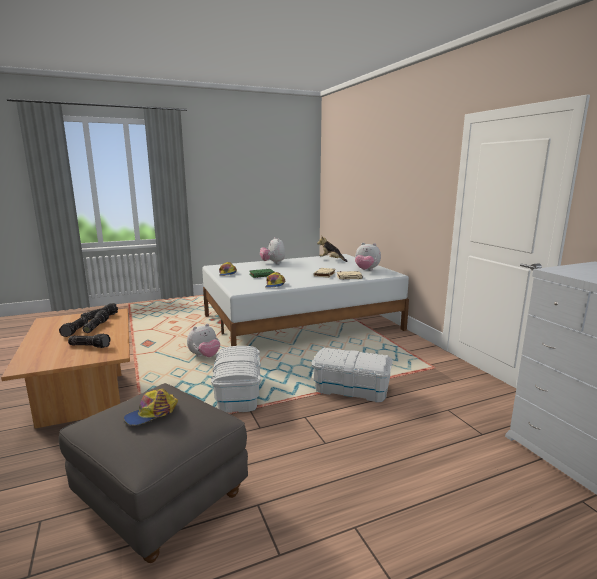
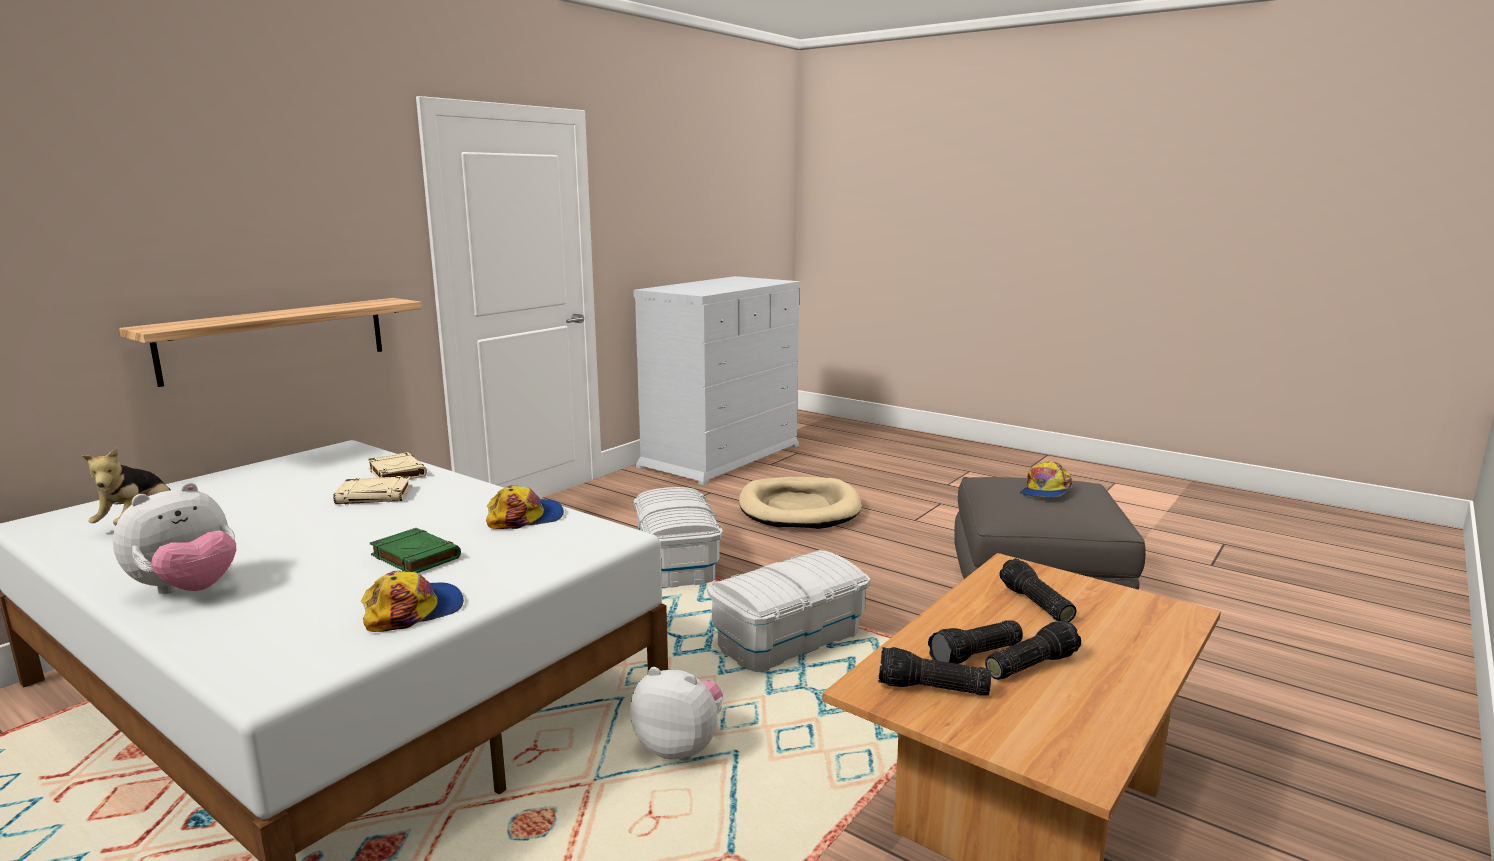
camera: 120 degrees left, 0 degrees up
(152, 414) = (1045, 491): cap -> cap turned 105 degrees clockwise
(366, 270) = (307, 469): plush toy -> none
(400, 225) = (276, 339): none -> shelf
(422, 465) = (799, 508): none -> beige dog bed

